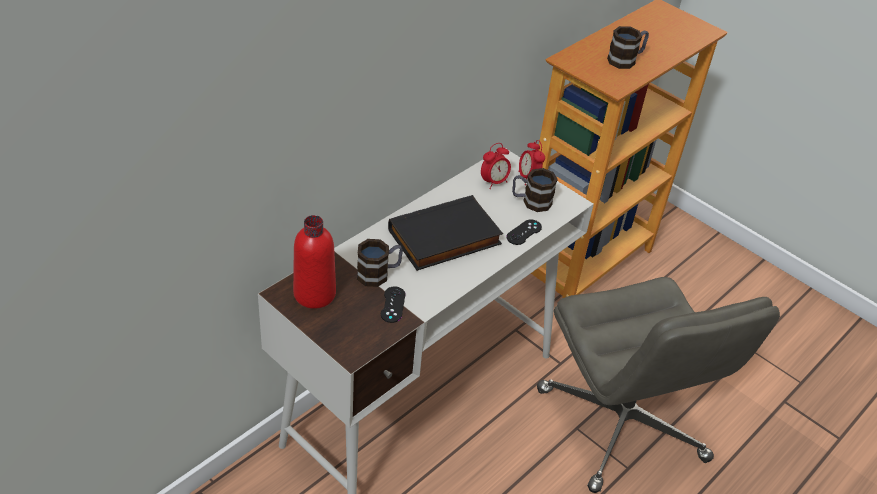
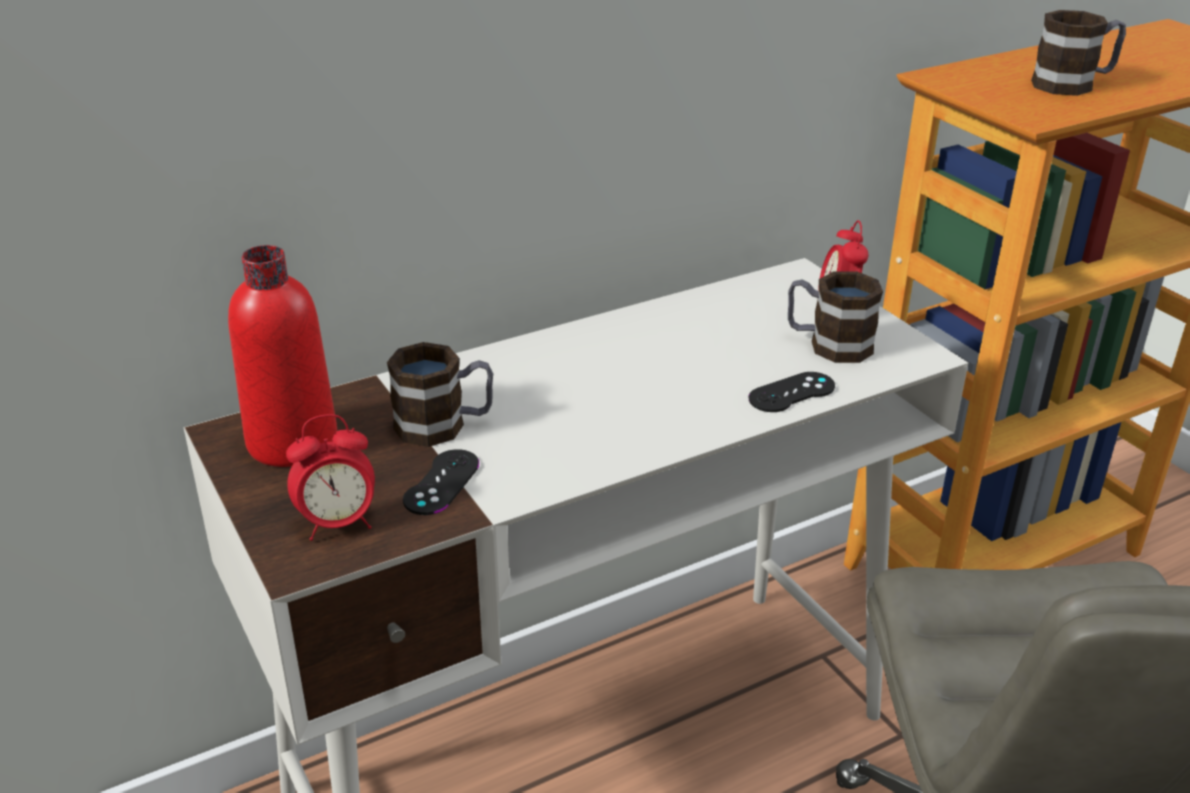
camera: 20 degrees right, 10 degrees down
(445, 239) = (614, 384): black book -> none
(494, 182) = (761, 307): alarm clock -> alarm clock (338, 524)

